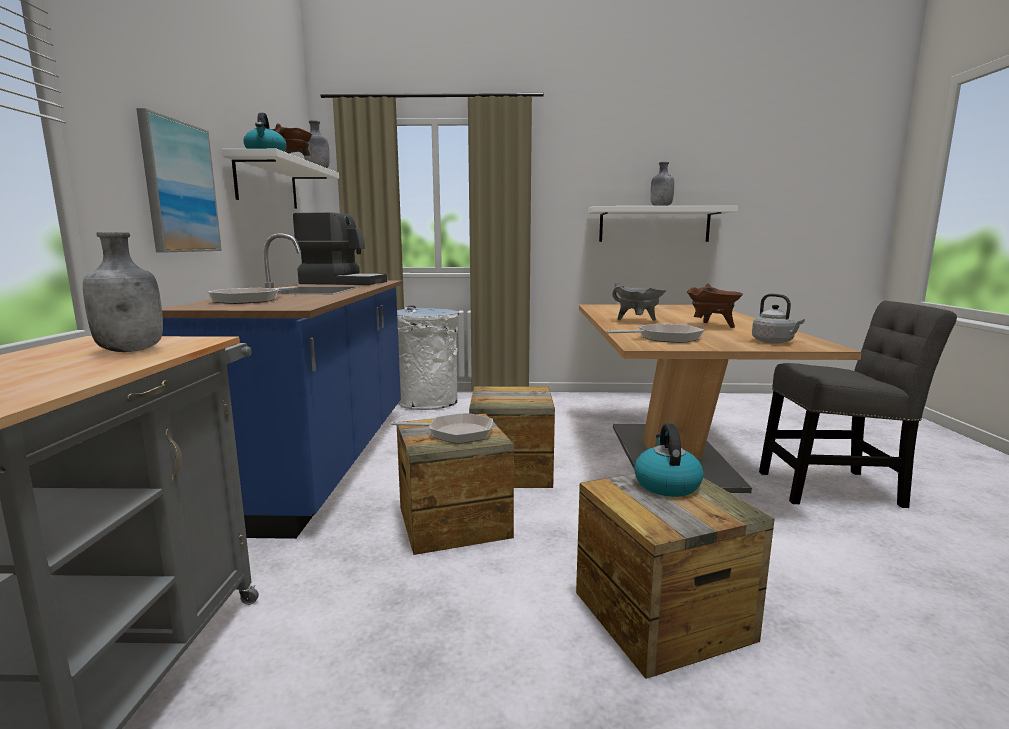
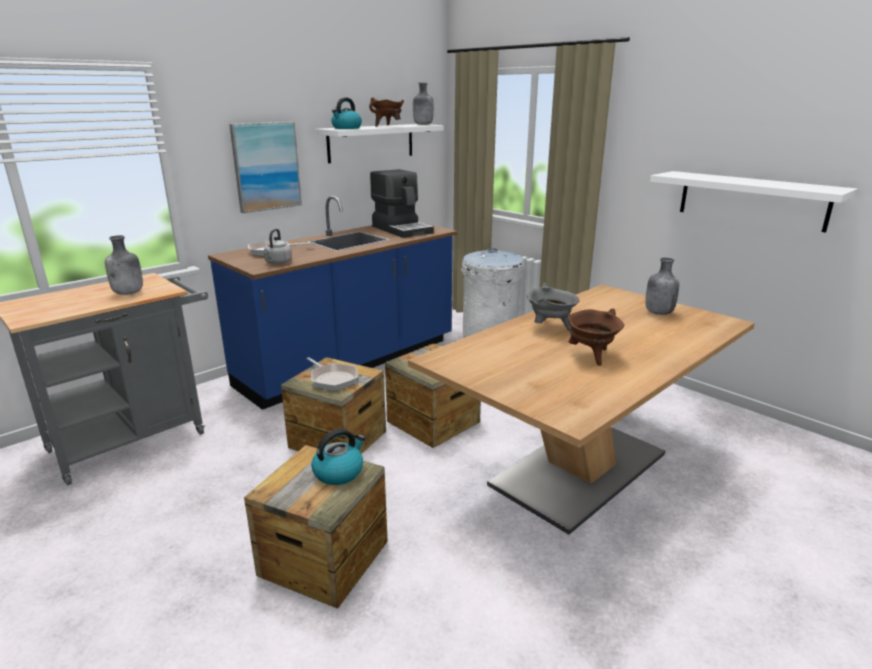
camera: 45 degrees right, 10 degrees up
(660, 206) = (749, 180): grey bottle -> grey bottle (658, 313)
(664, 338) = (485, 357): frying pan -> none
(774, 342) = (552, 396): grey kettle -> grey kettle (278, 263)
(835, 488) = (665, 580): grey chair -> none

